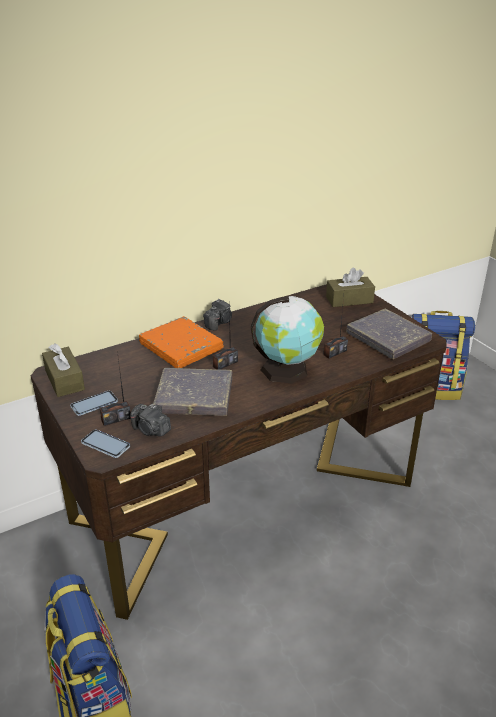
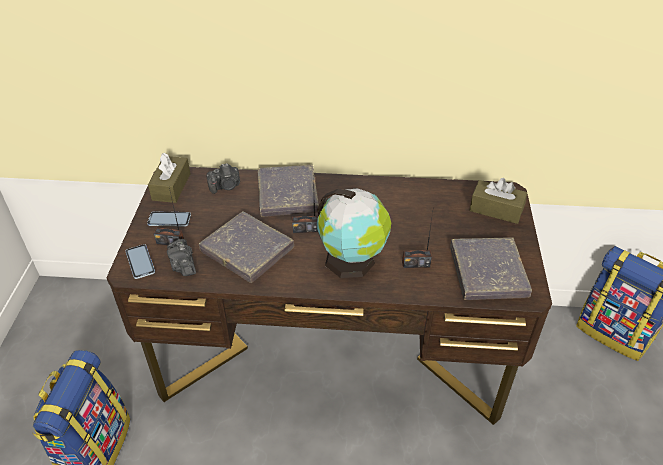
camera: 35 degrees right, 10 degrees up
(181, 347) = (287, 194): orange book -> grey book
(219, 323) = (344, 183): camera -> camera (225, 186)

